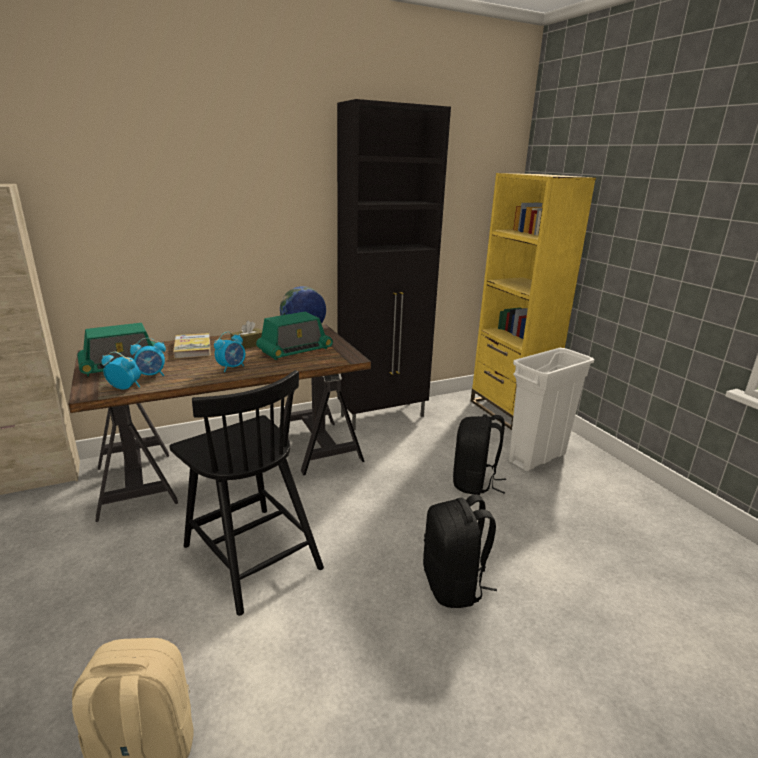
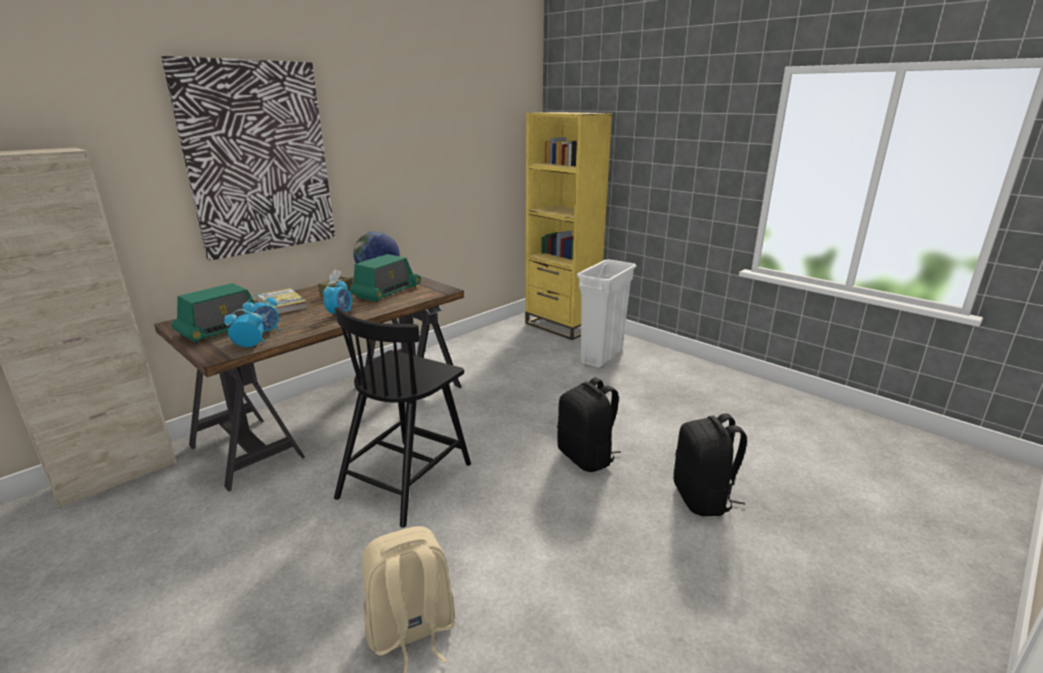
camera: 20 degrees left, 0 degrees up
(191, 205) = (258, 159): none -> picture
(251, 555) = (406, 478): black chair -> black chair turned 90 degrees clockwise
(384, 416) = (456, 348): black cabinet -> none
(474, 483) = (563, 384): black backpack -> black backpack (703, 499)

